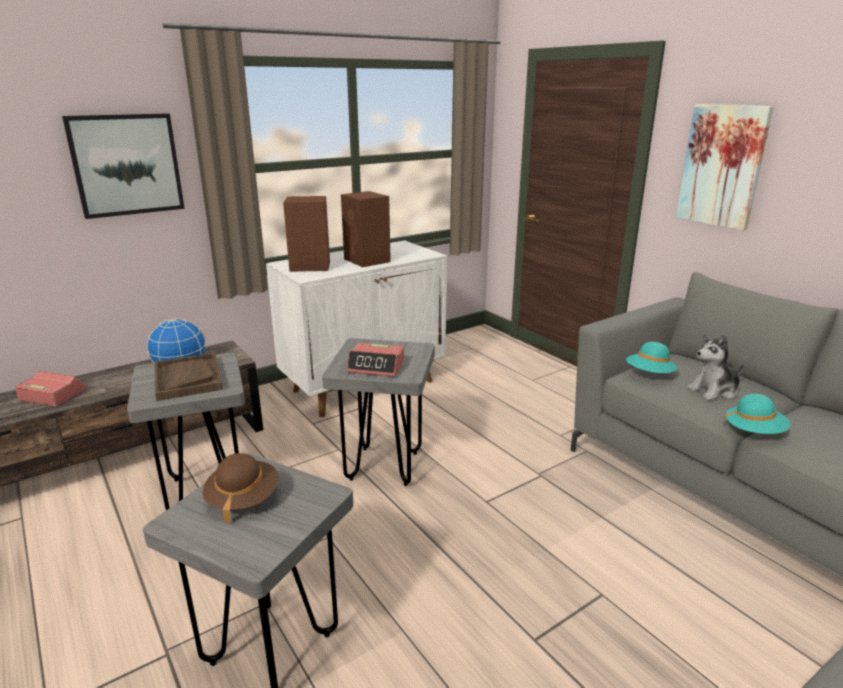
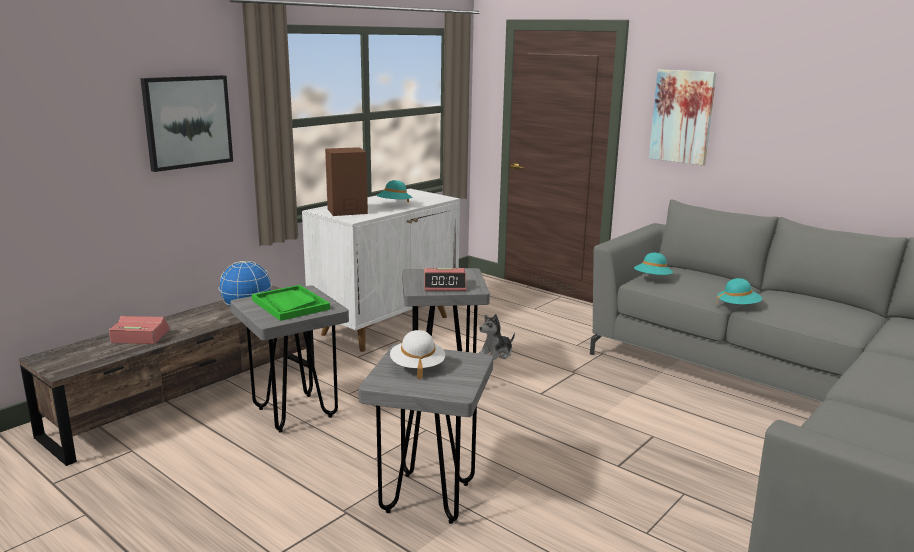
camera: 15 degrees left, 5 degrees down
(188, 378) = (290, 305): brown tray -> green tray
(243, 499) = (417, 367): brown hat -> white hat
(367, 260) = (394, 205): brown speaker -> turquoise hat
(714, 391) = (702, 285): plush toy -> plush toy (496, 354)

